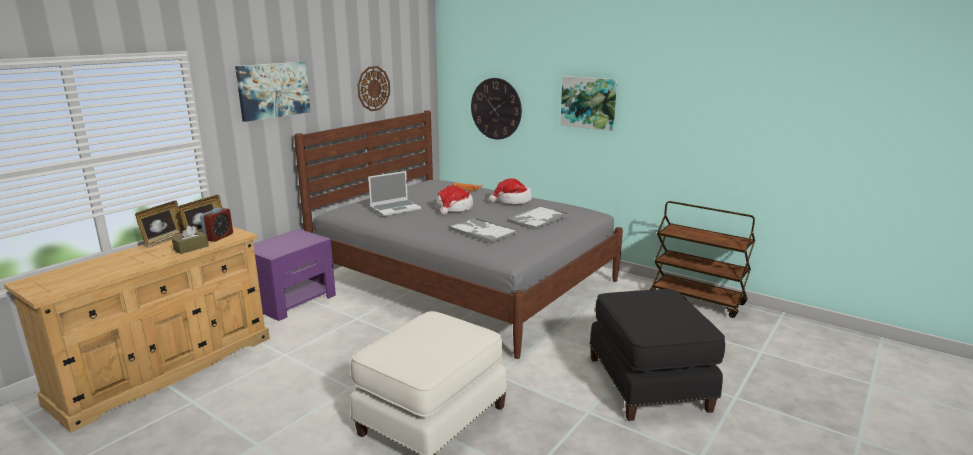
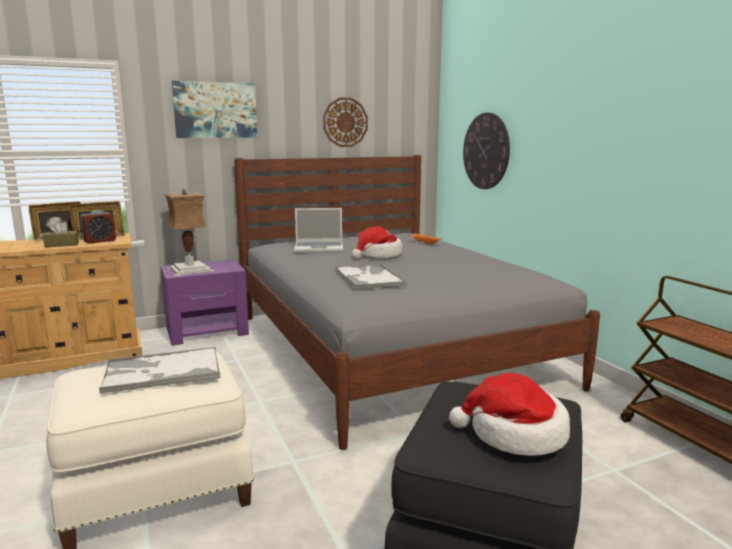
camera: 30 degrees right, 5 degrees down
(277, 247) = (189, 270): none -> table lamp
(512, 201) = (459, 257): hat -> hat (514, 434)
(537, 219) = (458, 276): tray -> tray (161, 371)
(588, 102) = (581, 133): picture -> none

